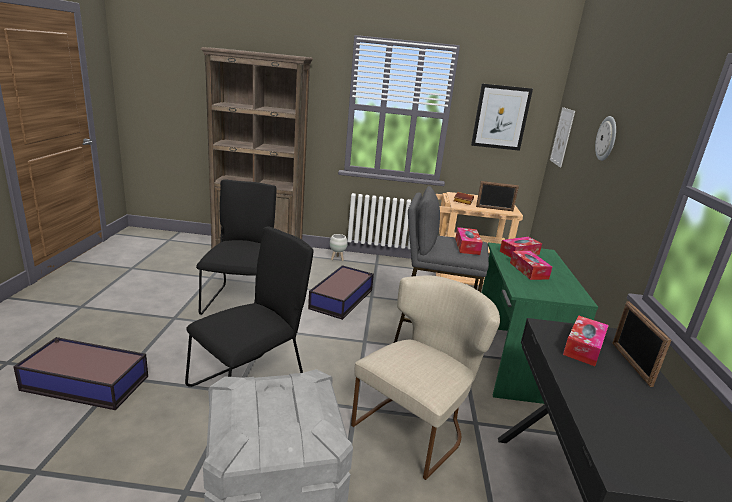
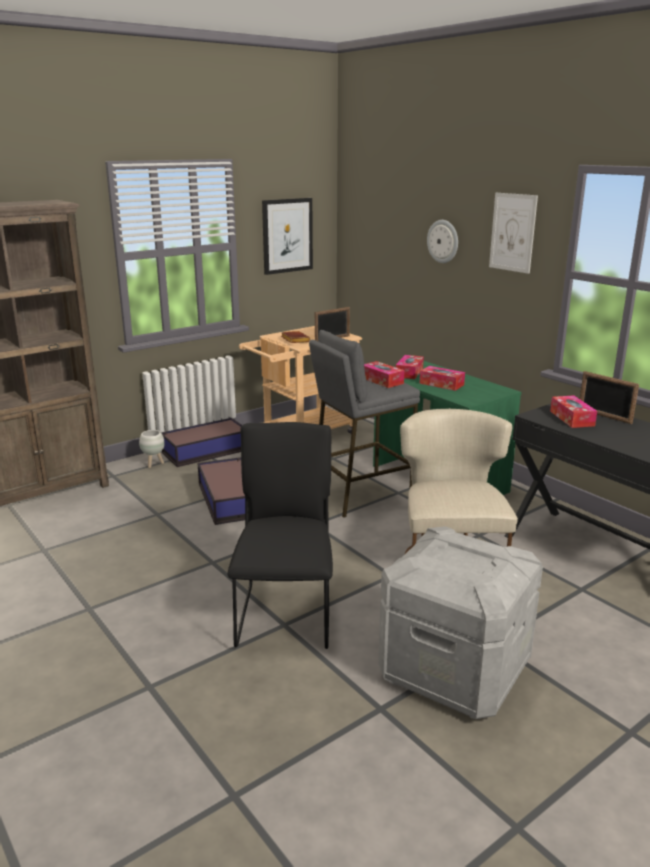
camera: 40 degrees left, 0 degrees up
(85, 382) = (121, 715): storage box -> storage box (204, 451)
(240, 300) = (129, 554): black chair -> none
(562, 137) = (359, 245): picture -> picture (512, 232)

